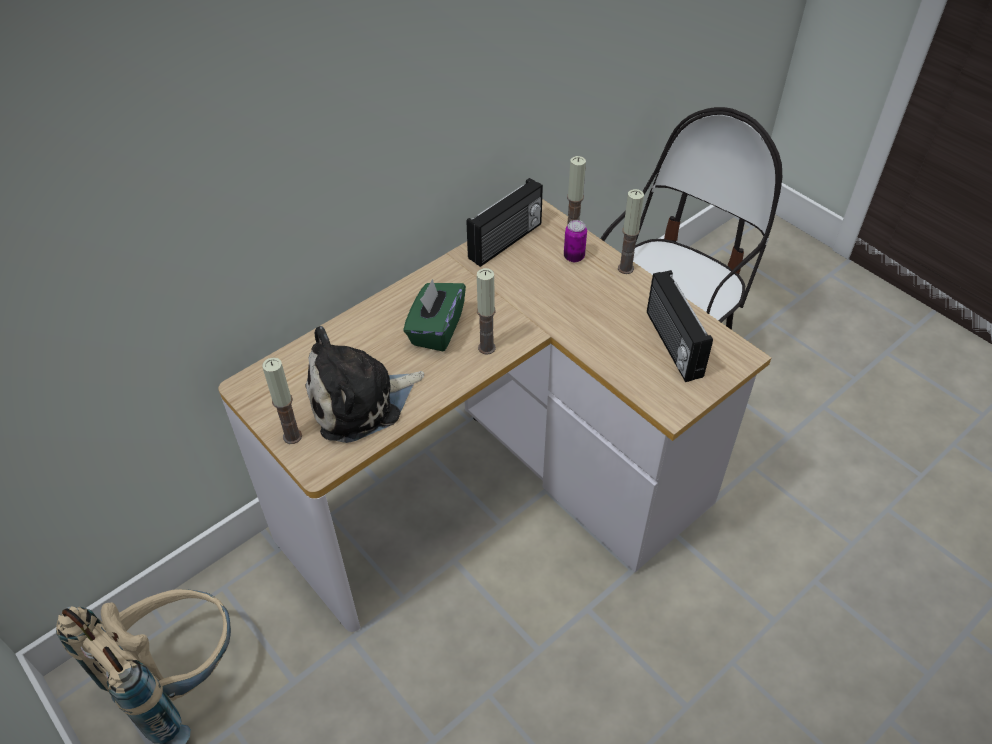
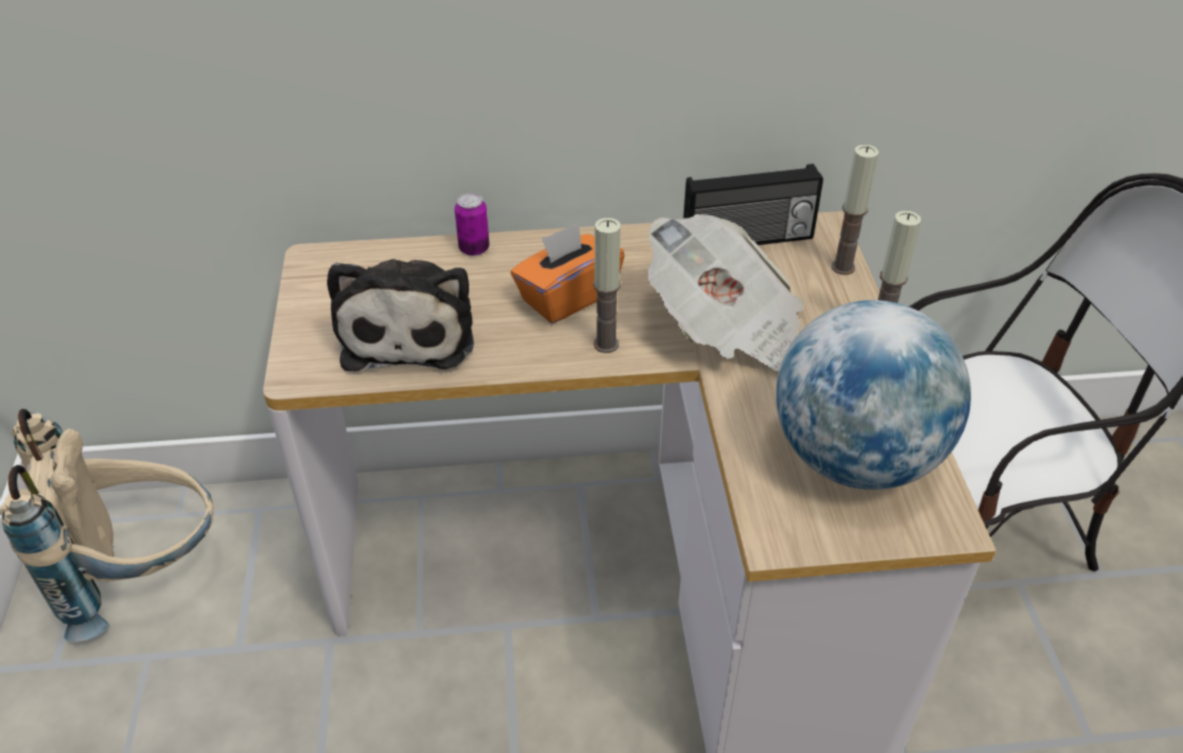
camera: 35 degrees right, 5 degrees down
(292, 436) = (305, 330): candle -> none
(360, 401) = (409, 330): plush toy -> plush toy turned 105 degrees counterclockwise
(436, 329) = (567, 297): green tissue box -> orange tissue box
(543, 303) = (726, 328): none -> newspaper
(574, 257) = (820, 293): can -> can (474, 248)
(672, 344) = (855, 458): radio -> globe

